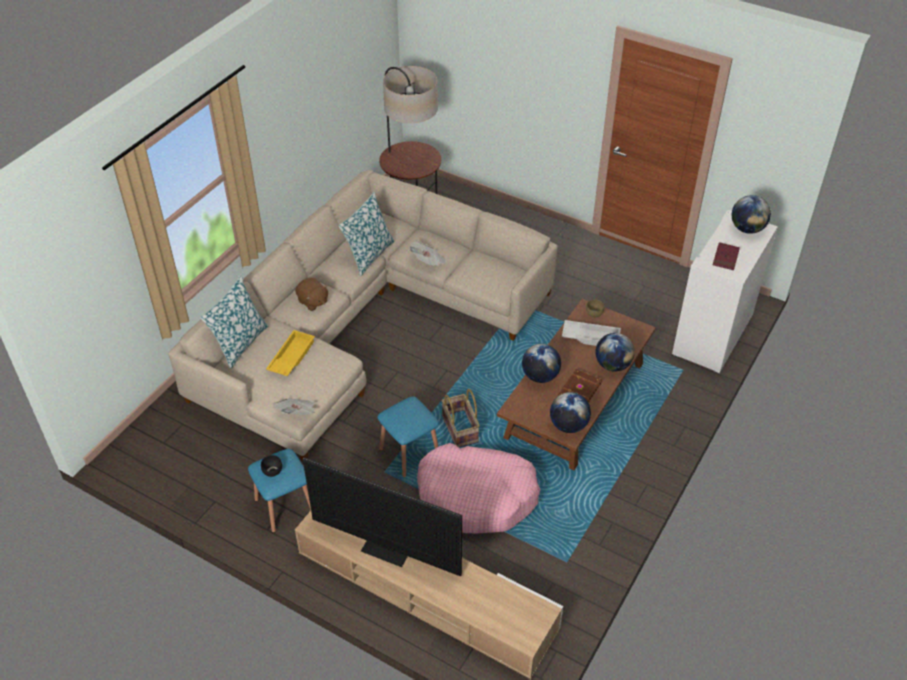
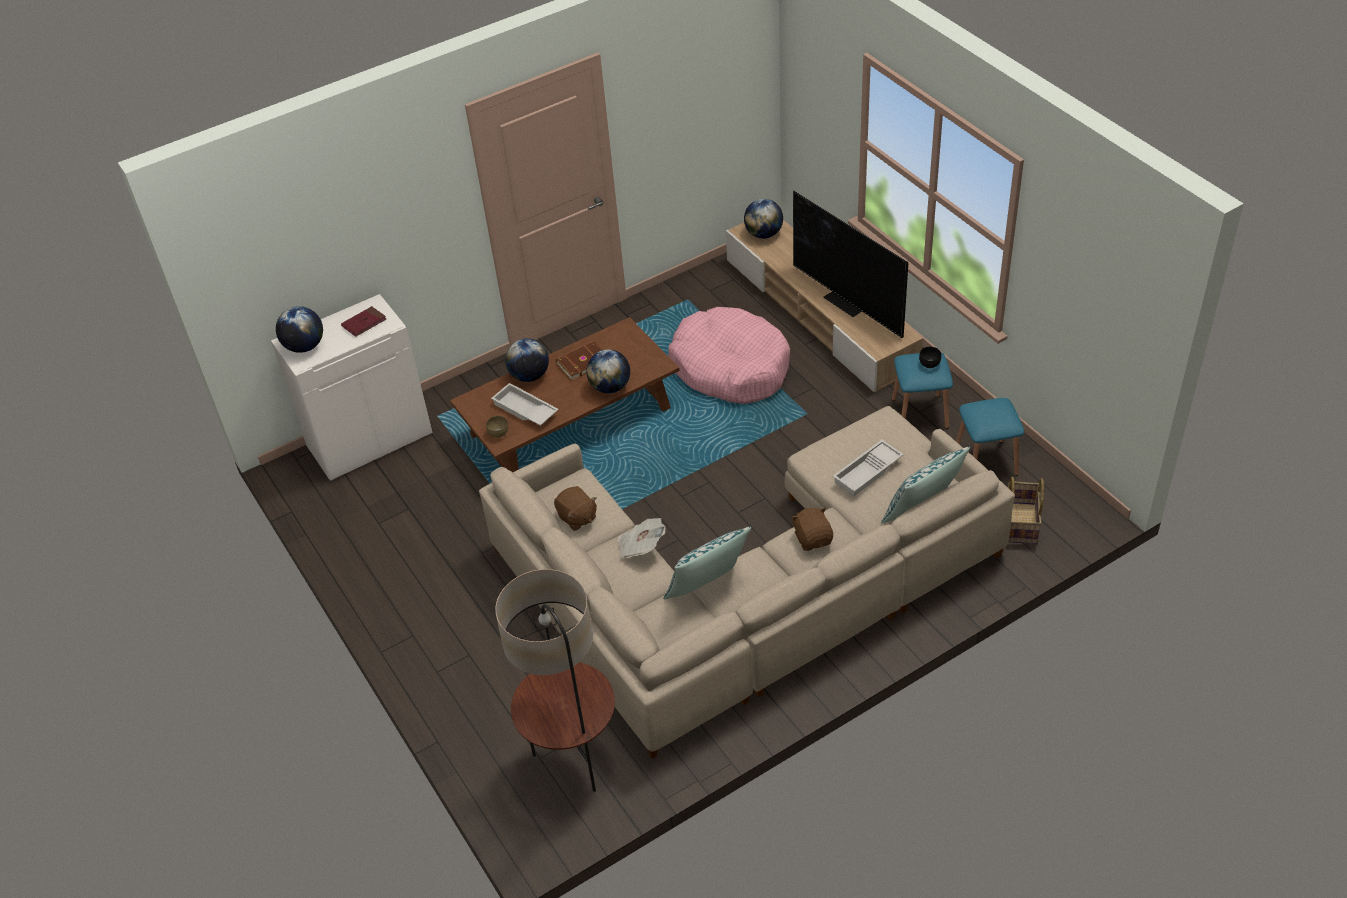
camera: 150 degrees left, 0 degrees up
(291, 357) = (868, 472): yellow tray -> white tray
(297, 413) = (883, 415): newspaper -> none
(409, 453) = (772, 424): blue stool -> blue stool (986, 461)
(461, 429) = (707, 429): basket -> basket (1020, 523)
(484, 267) = (577, 517): none -> brown plush toy
(568, 425) = (620, 336): globe -> globe (763, 234)

